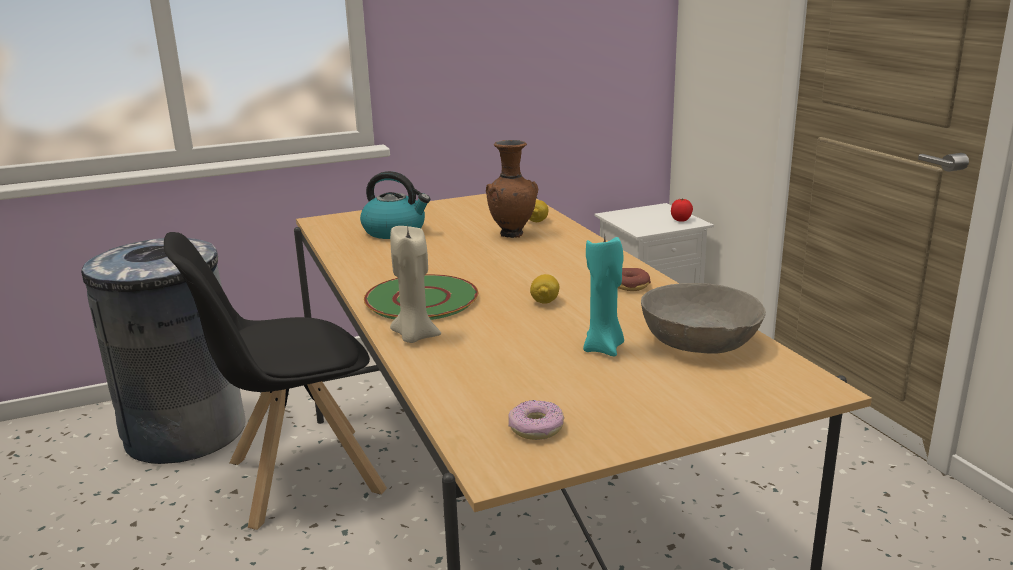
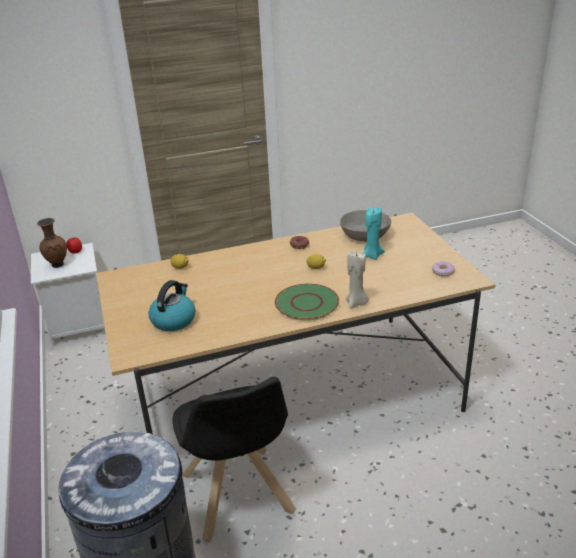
camera: 85 degrees left, 10 degrees up
(512, 234) = (203, 276): brown vase -> brown vase (57, 265)

